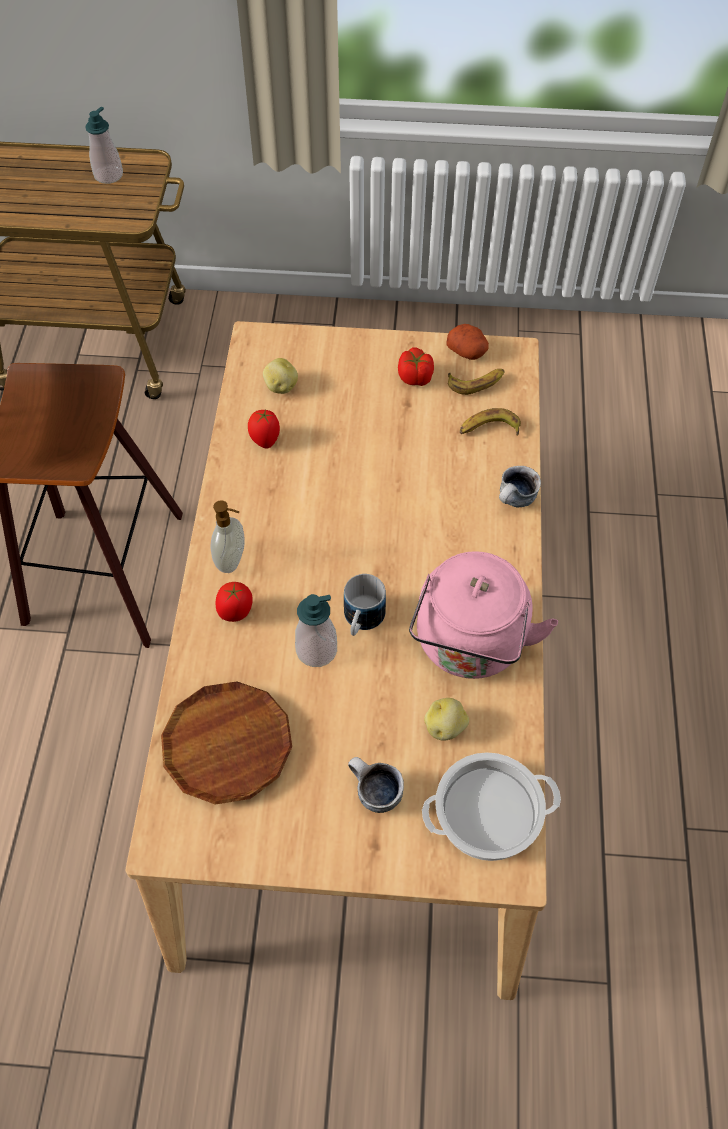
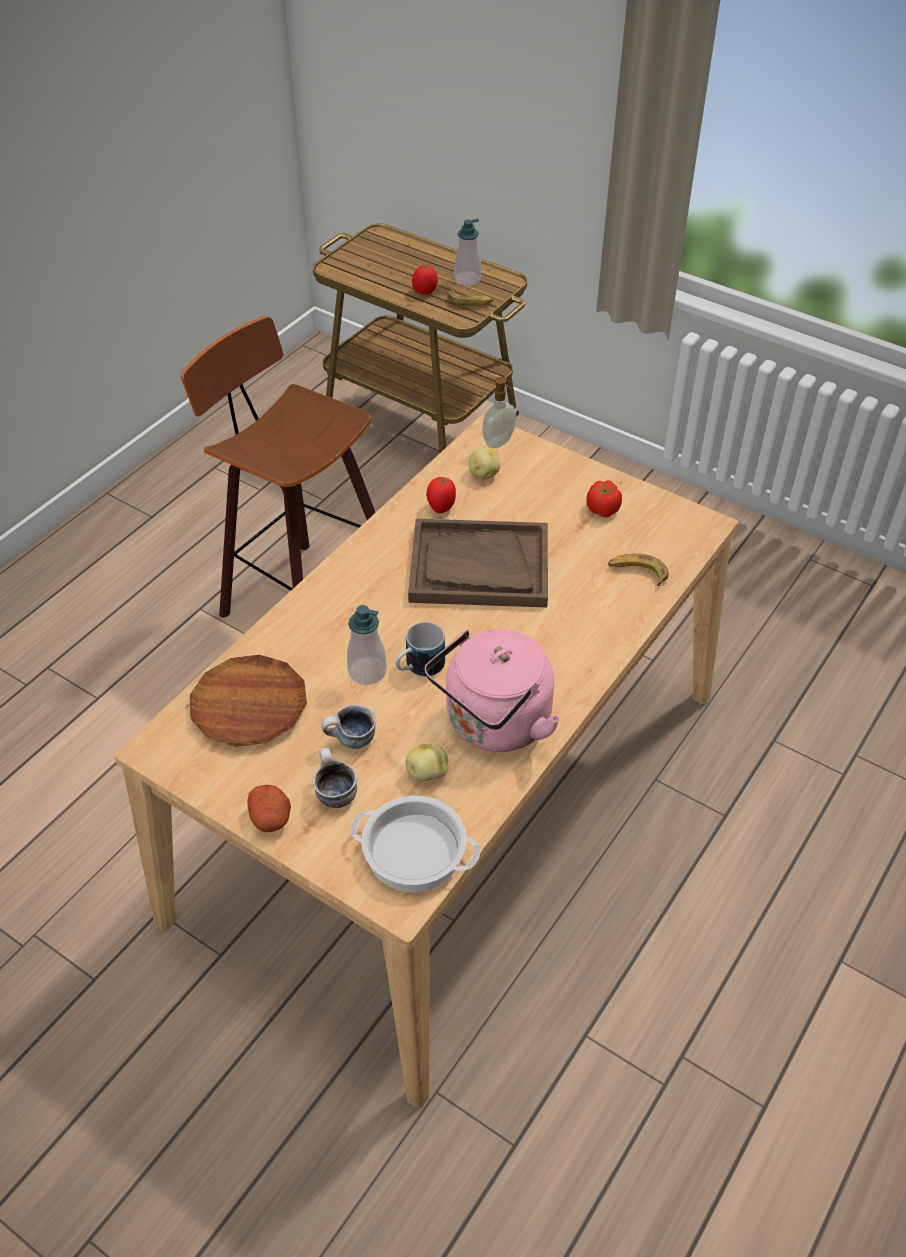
camera: 30 degrees right, 10 degrees down
(232, 560) = (350, 581): soap dispenser -> soap dispenser (499, 442)
(236, 612) = (326, 618): tomato -> tomato (425, 291)
(344, 488) = (479, 567): none -> brown tray
(467, 351) = (664, 507): potato -> potato (271, 818)
(476, 382) = (654, 533): banana -> banana (469, 302)
(515, 502) = (617, 636): mug -> mug (350, 741)

